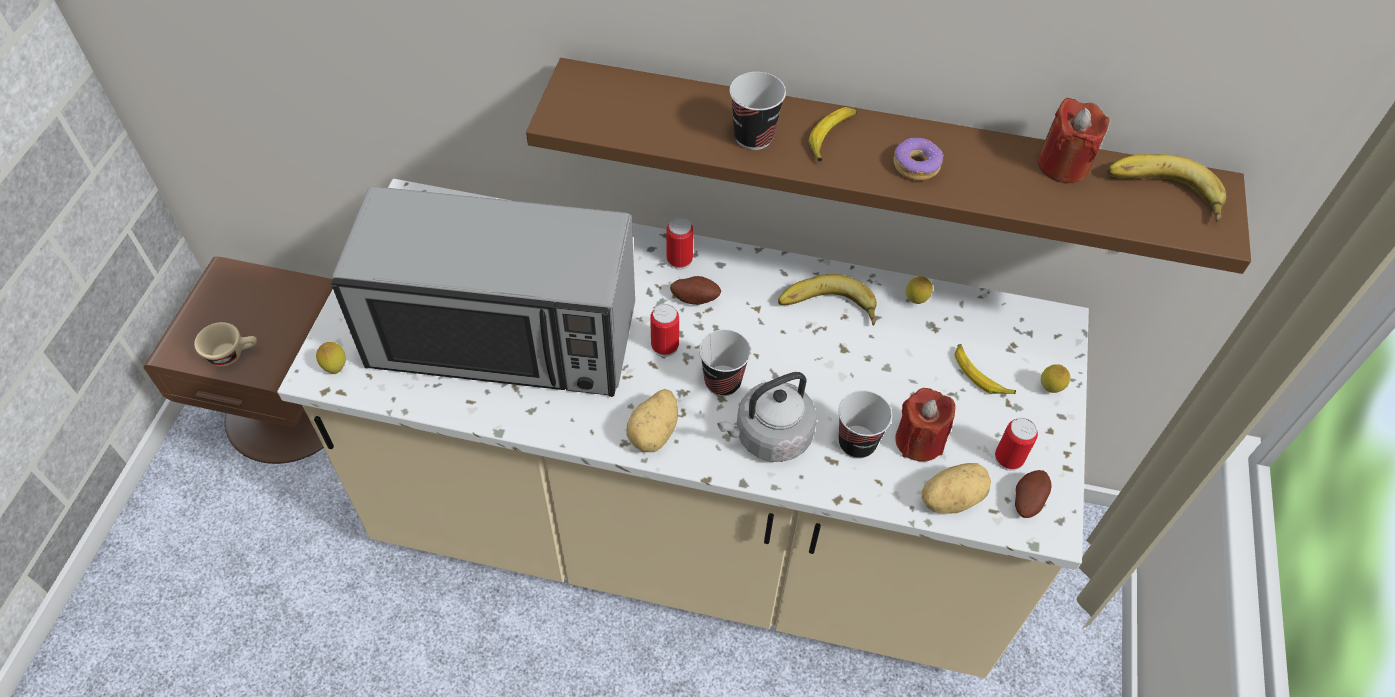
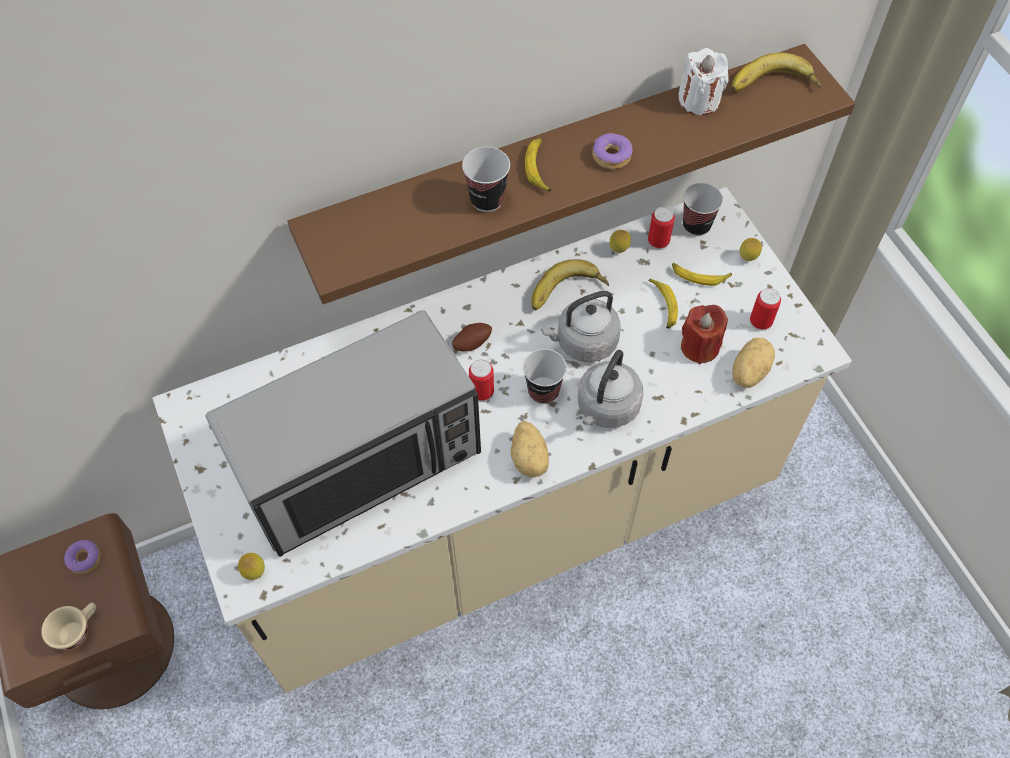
camera: 35 degrees left, 5 degrees up
(286, 303) = (85, 559): none -> donut
(679, 260) = (435, 321): can -> can (658, 241)
(802, 363) = (583, 342): none -> grey kettle
(857, 443) = (664, 374): cup -> cup (696, 225)
(915, 379) = (663, 306): none -> banana
(1027, 500) = (792, 342): potato -> none
(1063, 165) = (699, 100): red candle -> white candle

